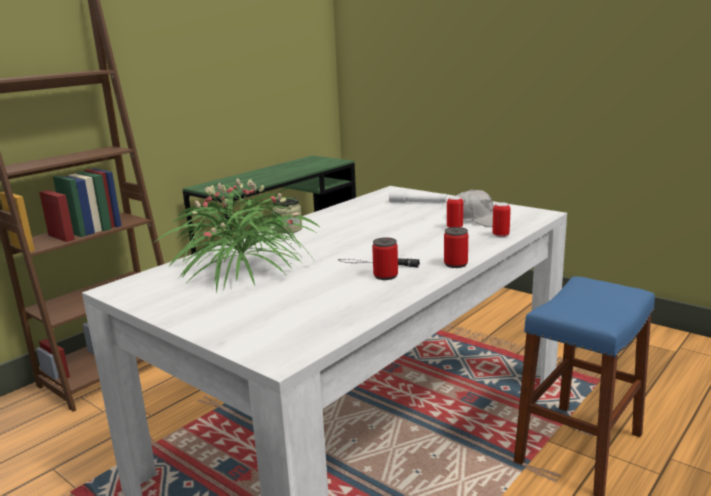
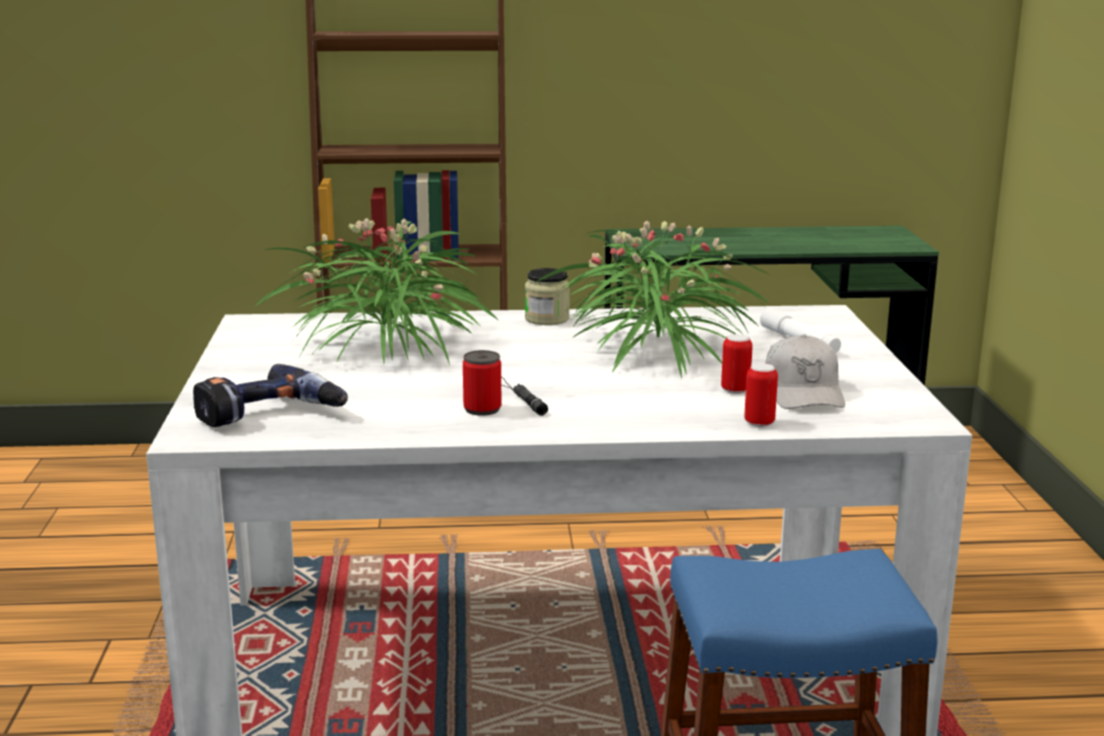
camera: 45 degrees right, 0 degrees up
(294, 327) = (271, 417): none -> power drill
(376, 224) = (656, 350): none -> potted plant
(455, 264) = (590, 430): can -> none

